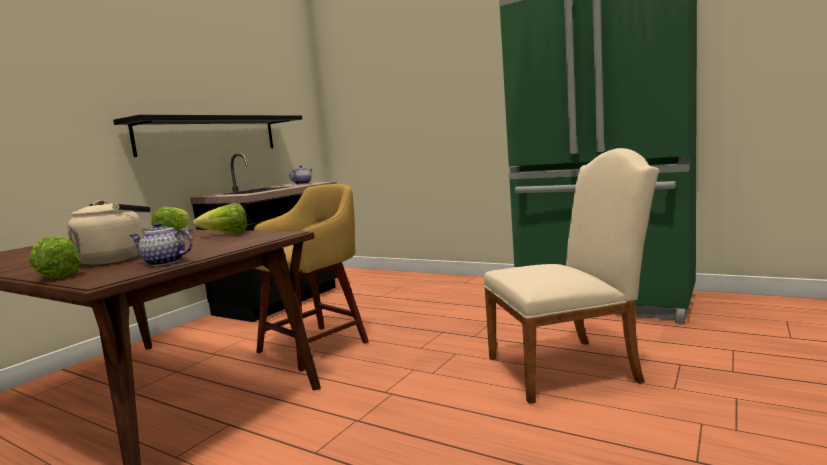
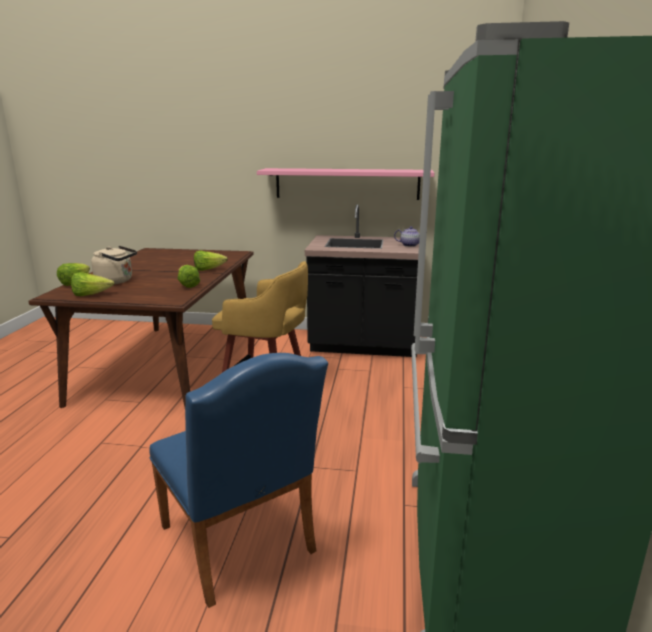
camera: 65 degrees right, 10 degrees up
(163, 262) = (91, 295): teapot -> lettuce
(209, 135) = (347, 183): black shelf -> pink shelf
(571, 367) = (241, 545): beige chair -> blue chair

